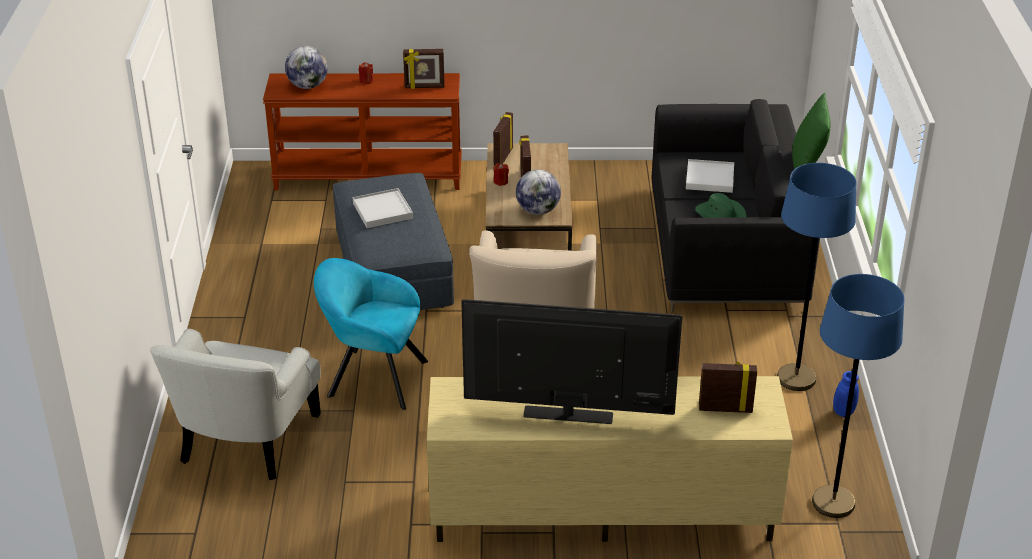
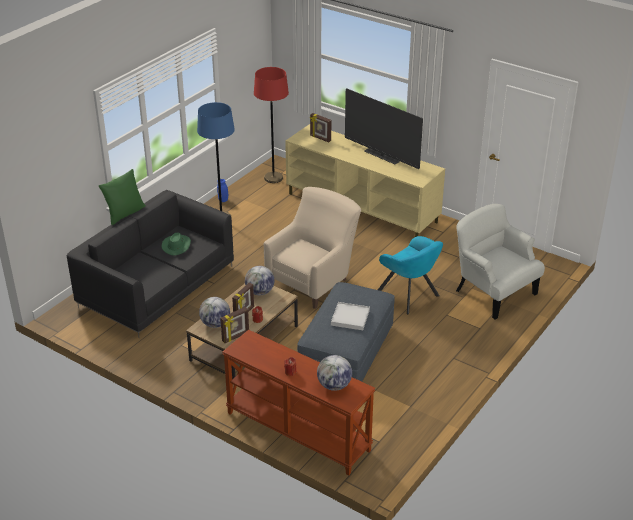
camera: 145 degrees left, 0 degrees up
(246, 439) = (492, 292): white armchair -> white armchair turned 90 degrees counterclockwise
(424, 87) = (258, 348): picture frame -> none
(543, 159) = (215, 324): none -> globe
(710, 178) = (148, 269): white tray -> none
(833, 503) = (273, 178): blue floor lamp -> red floor lamp

